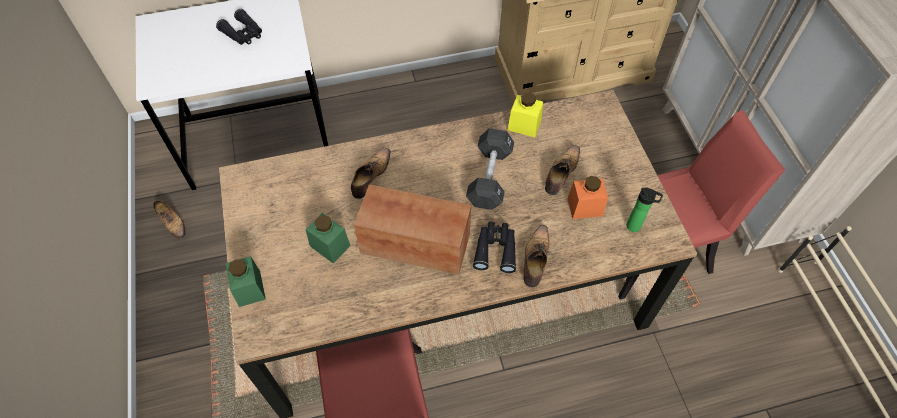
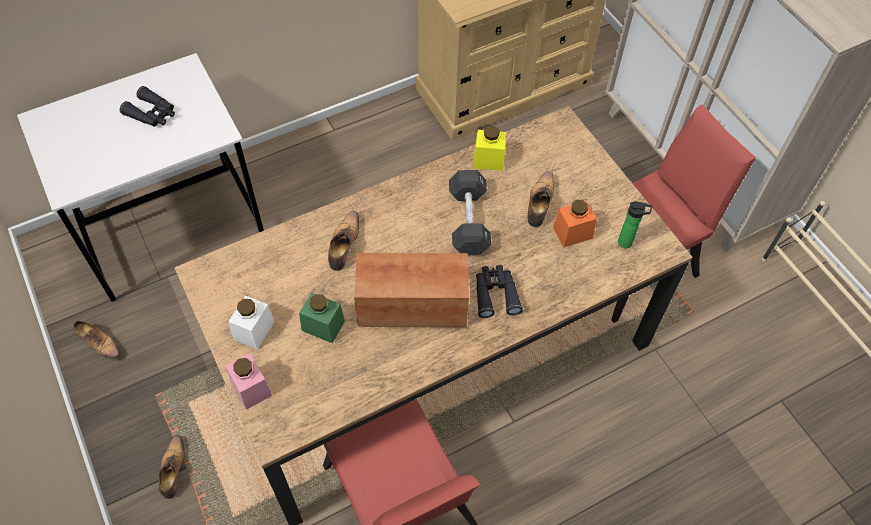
camera: 15 degrees left, 0 degrees up
(249, 288) = (251, 388): green jar -> pink jar
(268, 237) = (254, 330): none -> white jar
(535, 259) = (538, 295): shoe -> shoe (173, 470)

